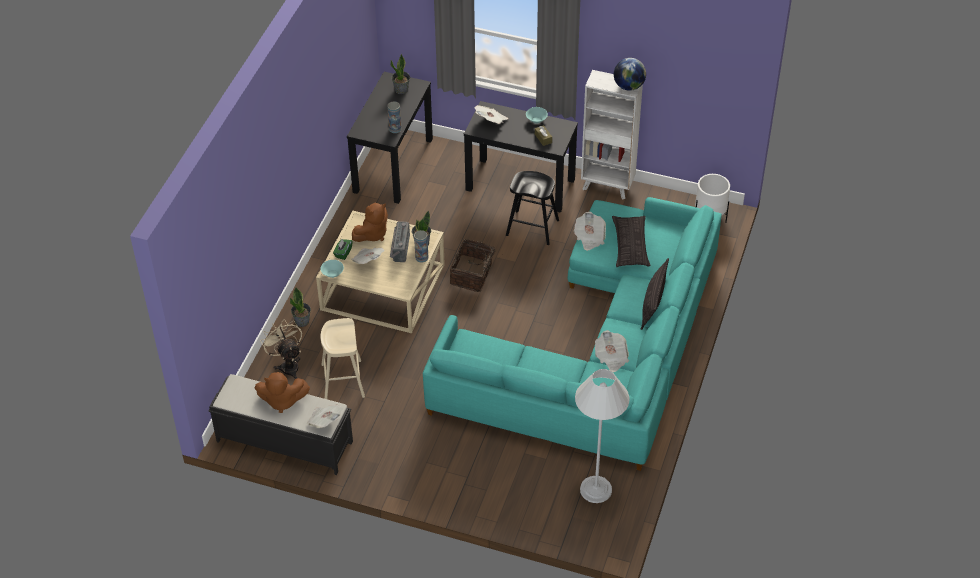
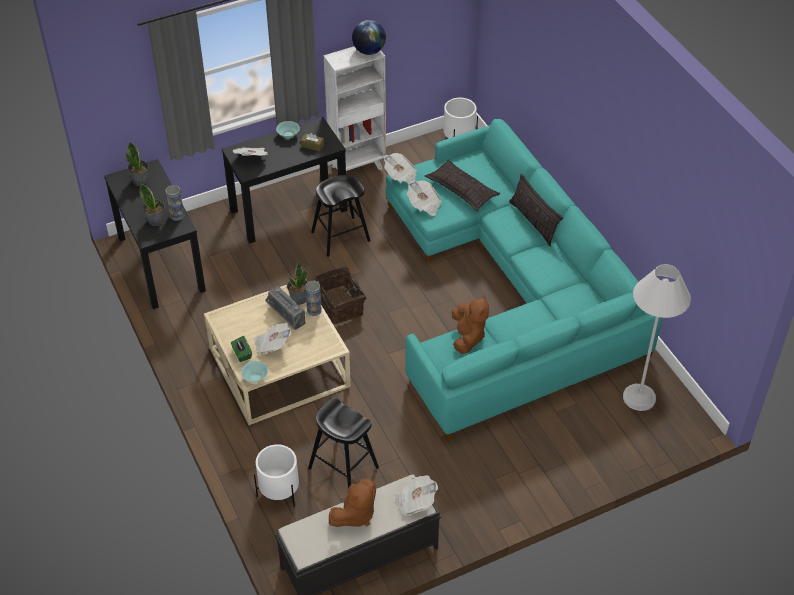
camera: 45 degrees left, 0 degrees up
(288, 365) = (279, 492): beige fan -> white planter
(302, 321) = (245, 446): potted plant -> potted plant (156, 220)
(343, 381) = (343, 468): beige stool -> black stool
(372, 234) = (247, 320): brown plush toy -> brown plush toy (468, 337)
(611, 358) = (557, 282): newspaper -> newspaper (401, 176)

